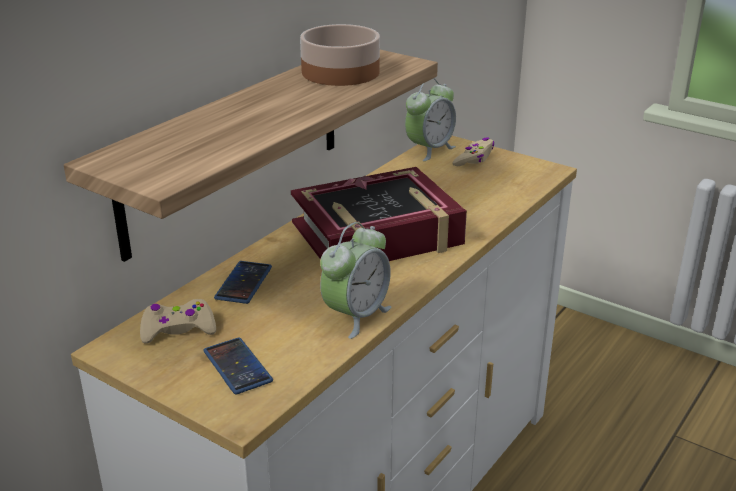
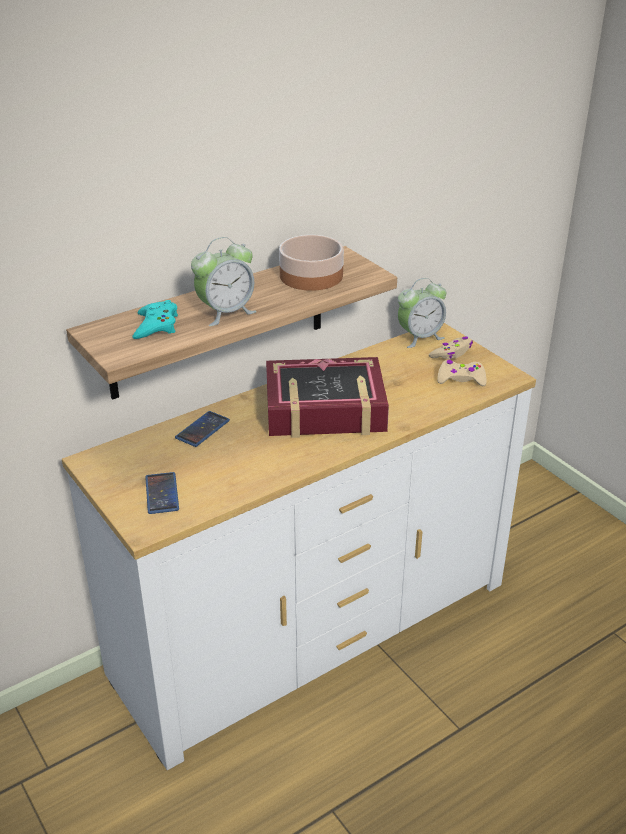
camera: 20 degrees right, 5 degrees up
(178, 329) = (138, 456): beige game controller -> beige game controller (461, 379)
(188, 143) = (156, 326): none -> turquoise game controller
(356, 316) = (266, 474): alarm clock -> alarm clock (226, 313)

